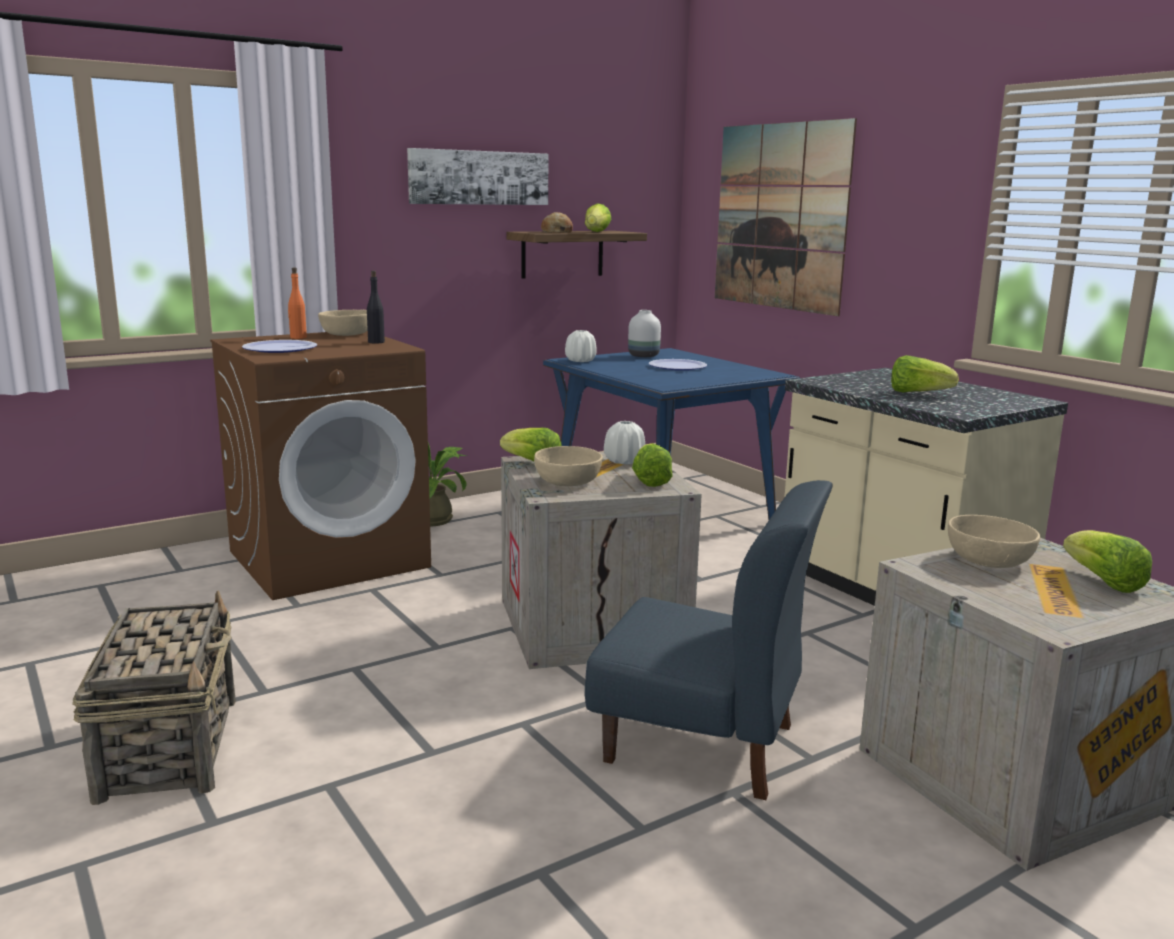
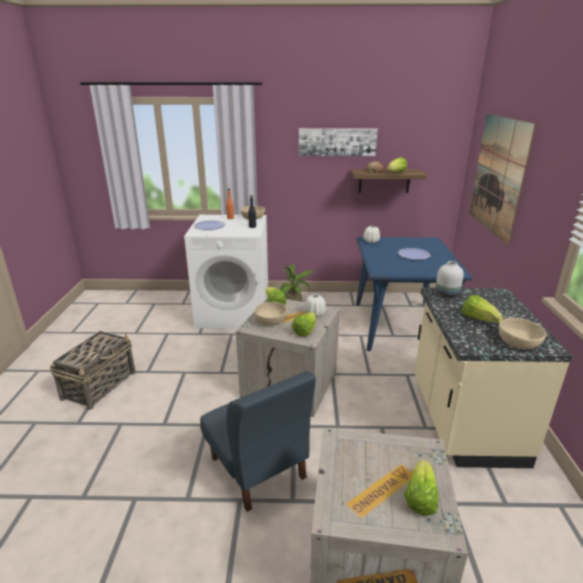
camera: 35 degrees right, 10 degrees up
(330, 559) = (234, 313): brown washing machine -> white washing machine
(643, 356) = (410, 242): white vase -> white vase (446, 294)
(989, 560) = (382, 451): beige bowl -> beige bowl (519, 342)

